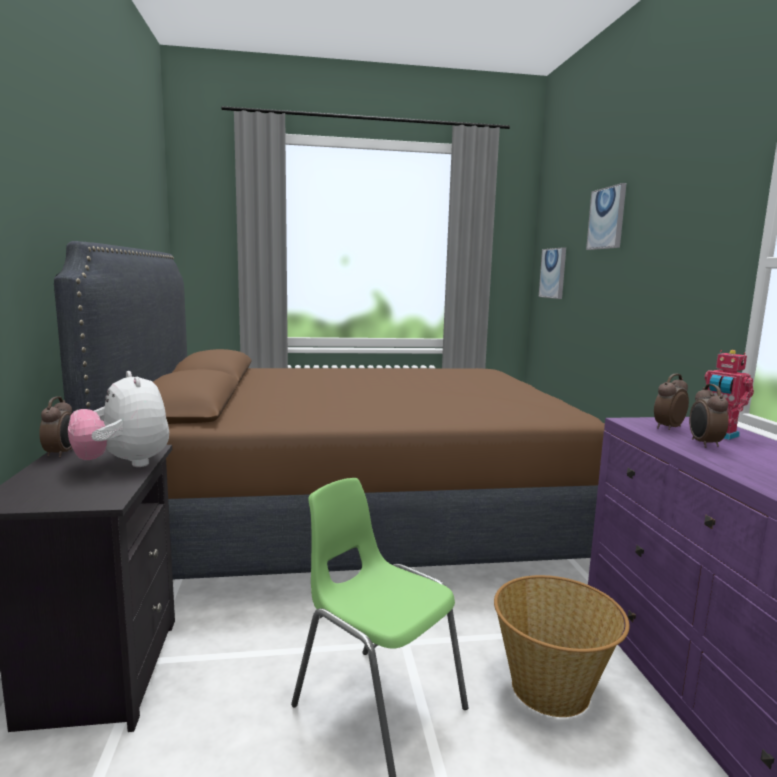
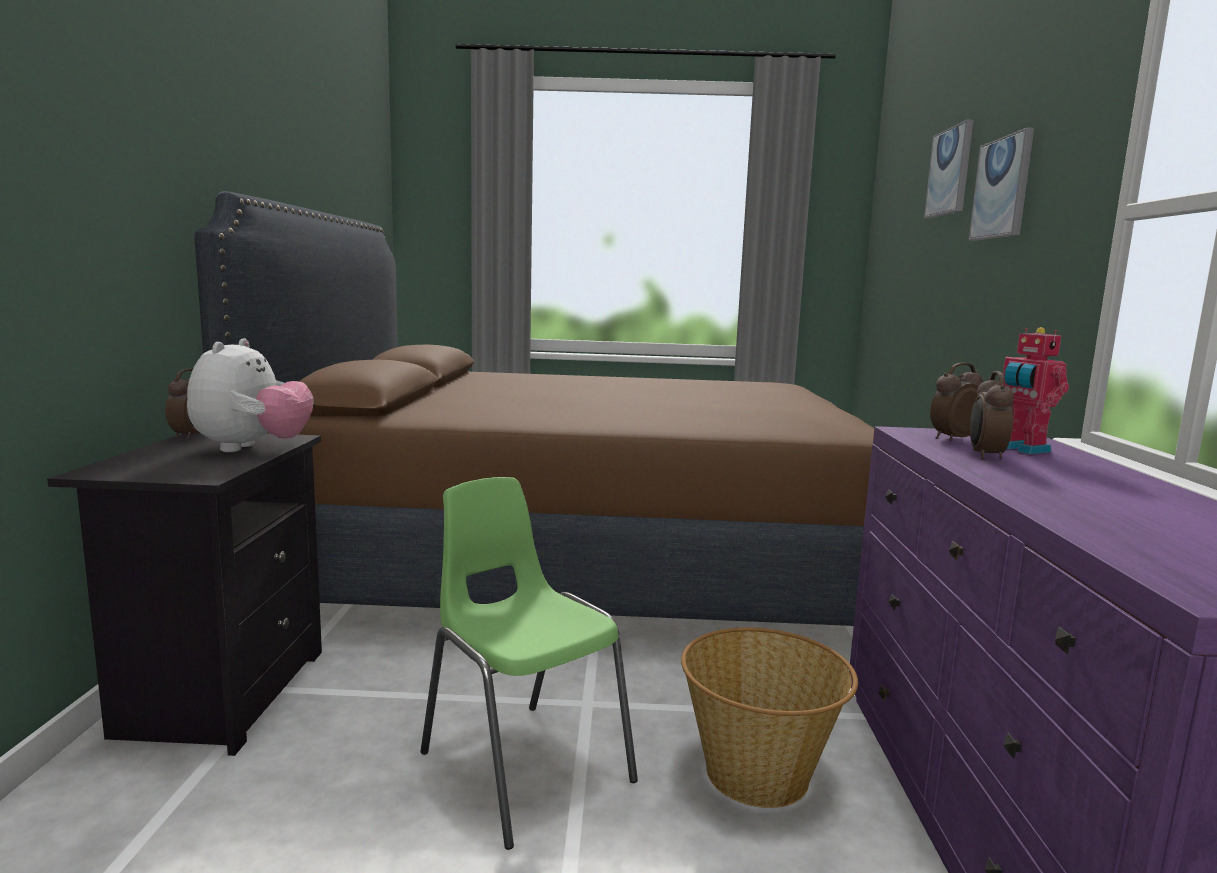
camera: 10 degrees right, 0 degrees up
(124, 464) = (252, 448): plush toy -> plush toy turned 150 degrees counterclockwise
(553, 273) = (888, 255): picture -> picture (1002, 188)

